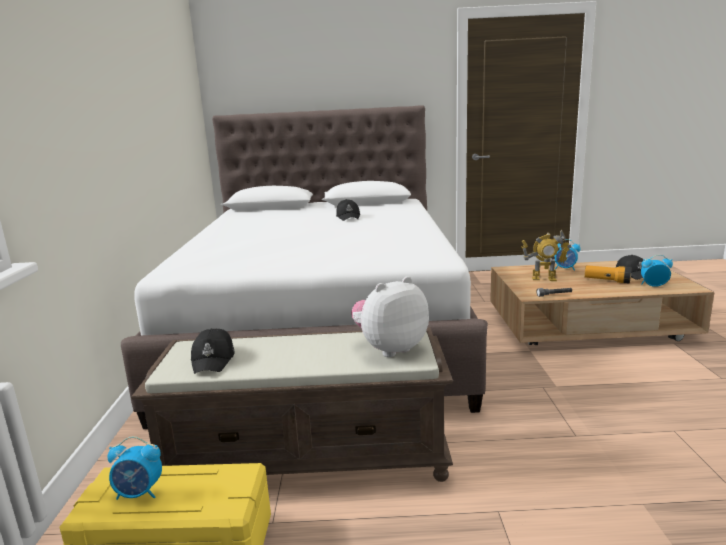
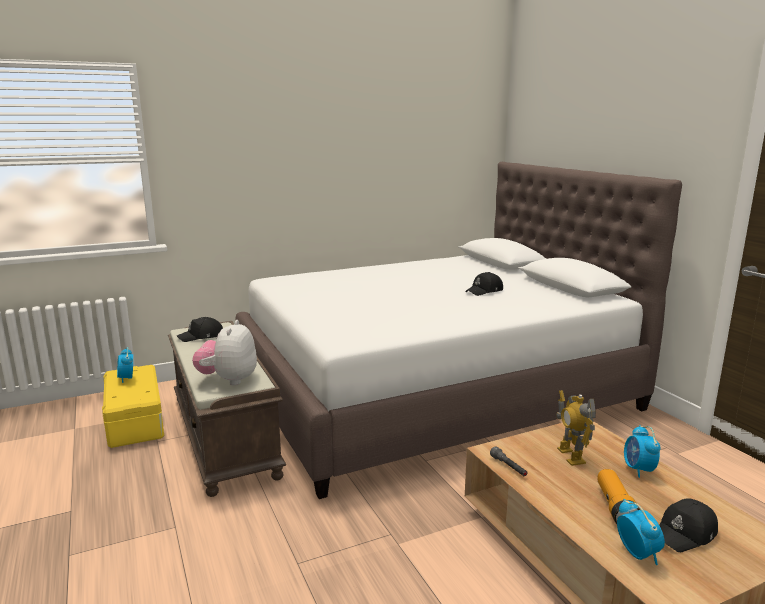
camera: 65 degrees right, 0 degrees up
(390, 348) = (228, 380): plush toy -> plush toy turned 120 degrees counterclockwise

